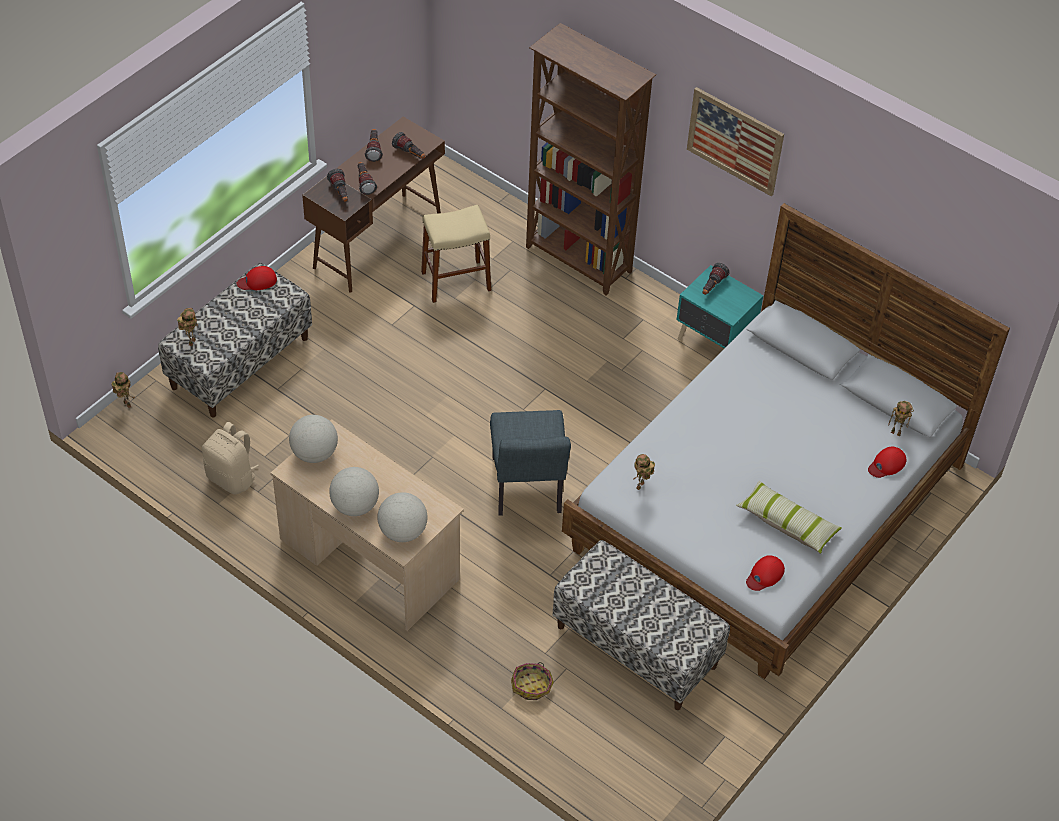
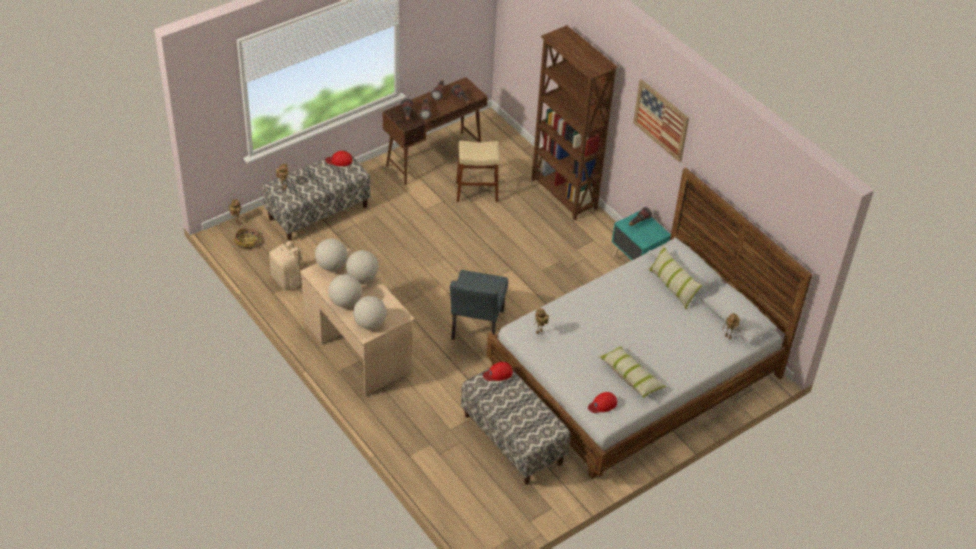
camera: 15 degrees right, 5 degrees down
(365, 461) = (362, 277): none -> globe
(532, 685) = (434, 447): basket -> basket (247, 242)
(795, 375) = (672, 286): none -> pillow
(886, 464) = (714, 355): red cap -> red cap (498, 373)

